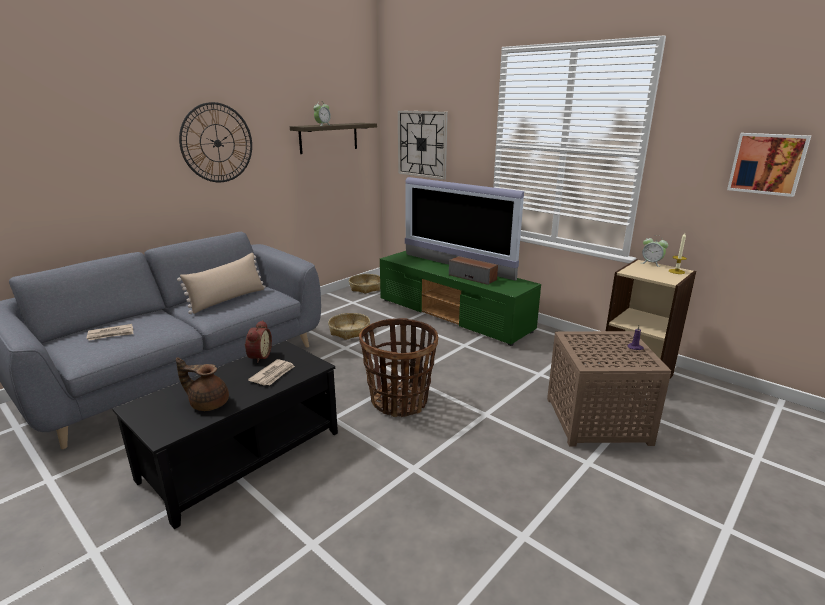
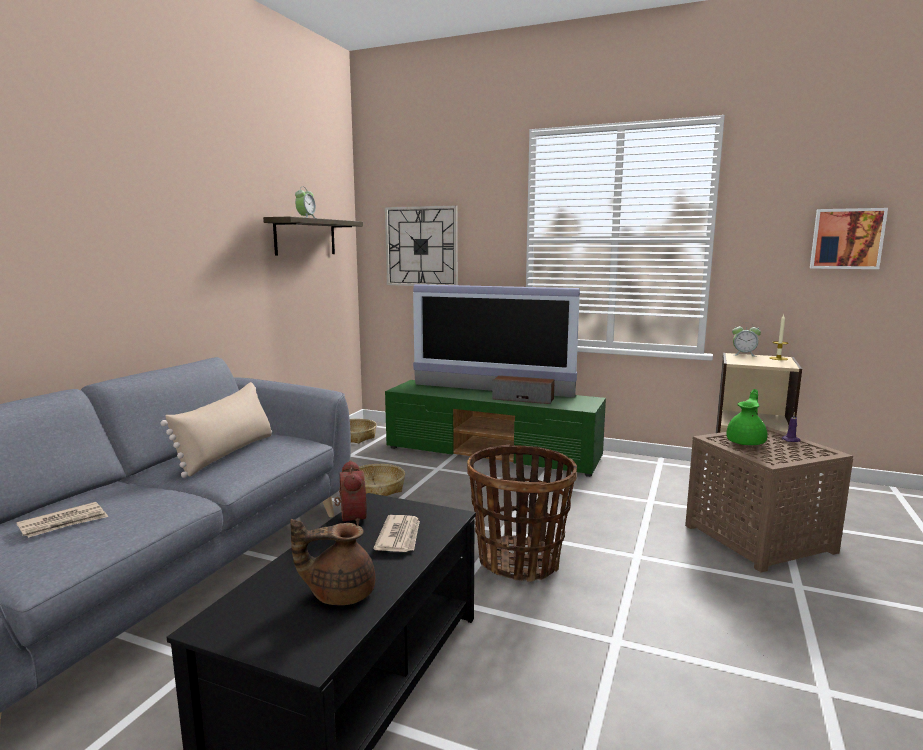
camera: 20 degrees left, 10 degrees down
(217, 143) = (177, 230): wall clock -> none
(592, 343) = (746, 442): none -> green teapot

